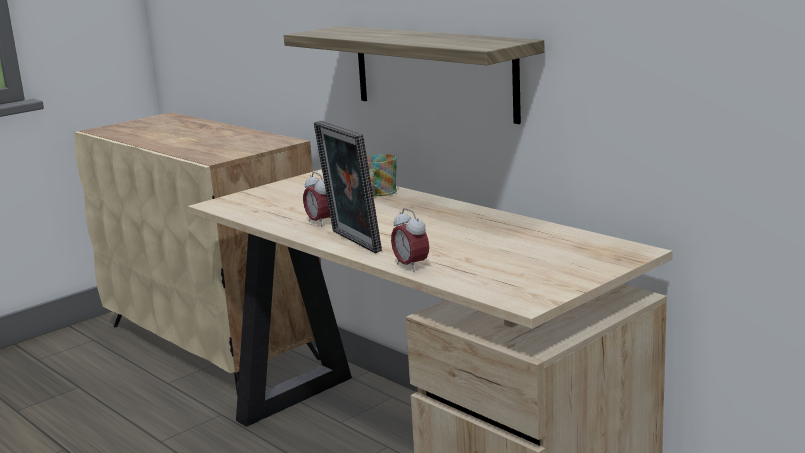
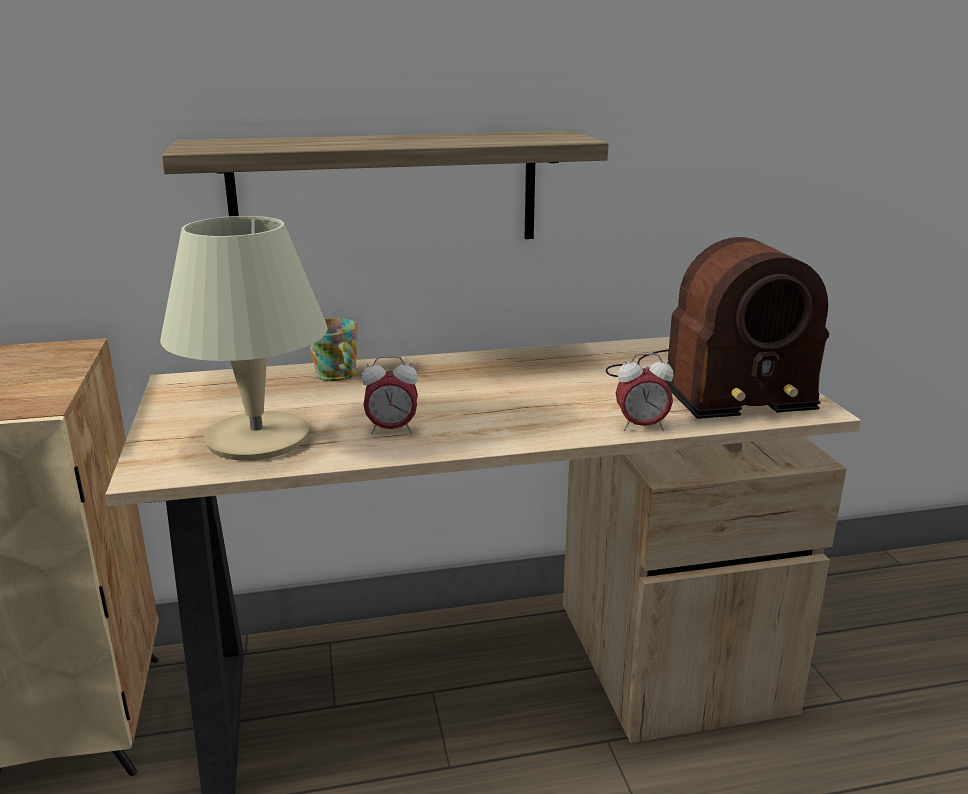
camera: 60 degrees left, 5 degrees up
(272, 206) = (257, 439): none -> beige table lamp
(351, 242) = (504, 433): picture frame -> none
(510, 267) = (703, 390): none -> radio

